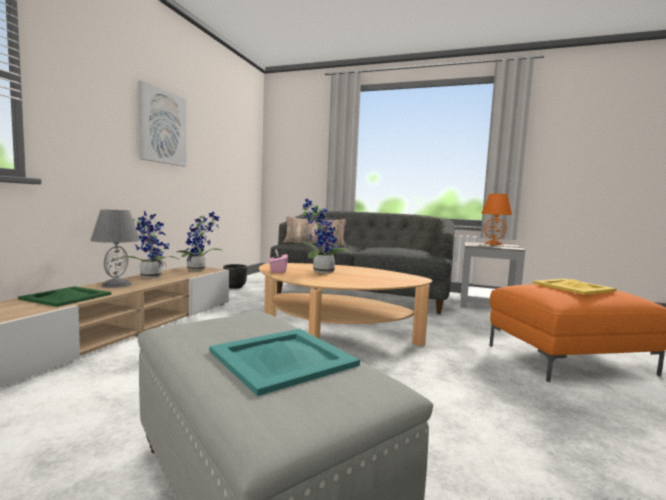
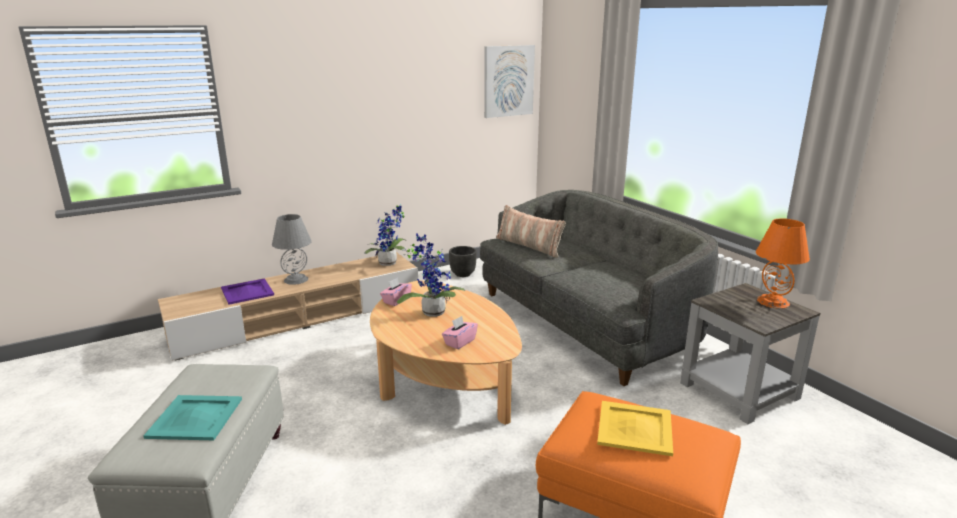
camera: 40 degrees right, 15 degrees up
(66, 296) = (247, 291): green tray -> purple tray
(150, 276) = (336, 269): potted plant -> none
(162, 127) = (366, 106): picture -> picture (508, 81)
(381, 279) = (459, 342): none -> pink tissue box

